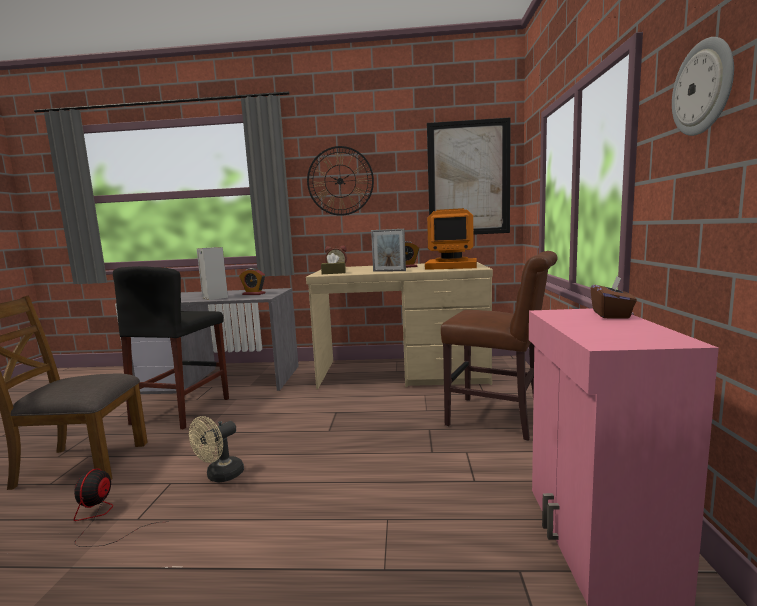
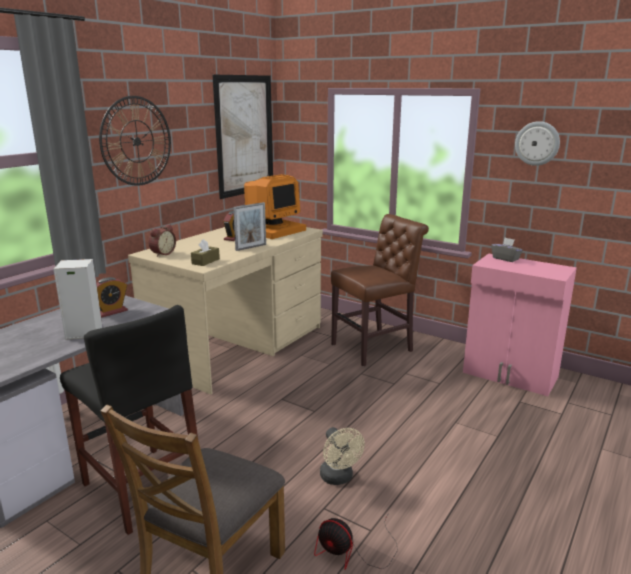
camera: 60 degrees left, 10 degrees up
(611, 314) = (505, 259): brown tissue box -> grey tissue box

